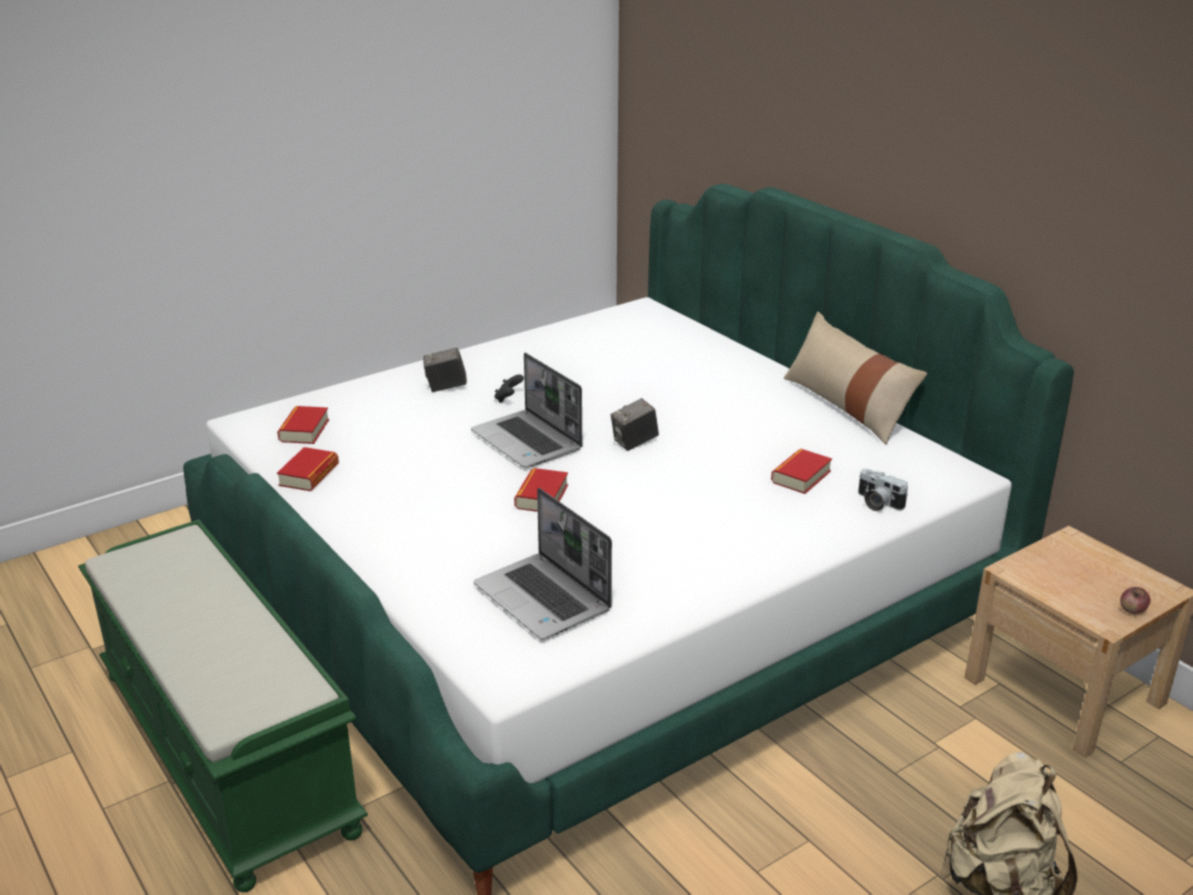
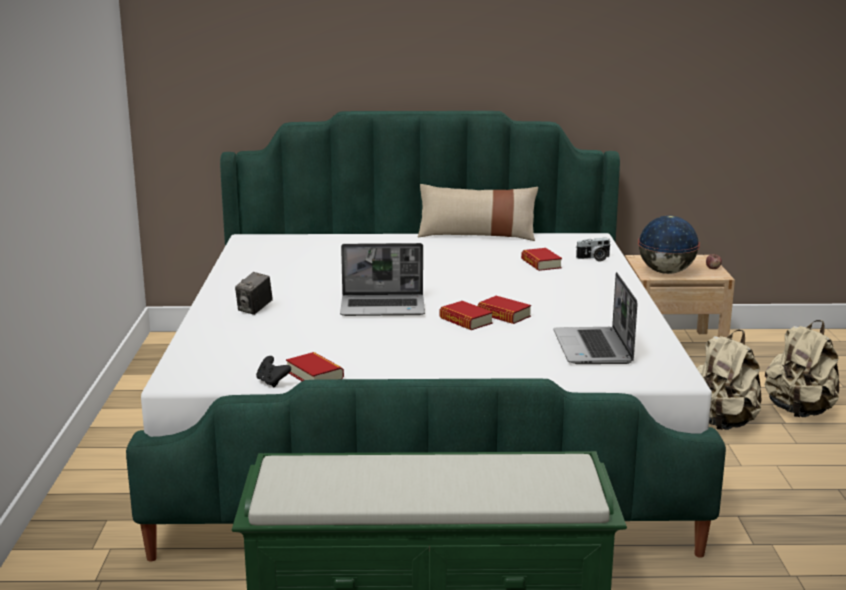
camera: 55 degrees left, 10 degrees down
(304, 430) = (235, 363): book -> book (503, 315)
(508, 398) = (310, 298): black game controller -> black game controller (272, 382)
(544, 599) = (594, 348): laptop -> laptop turned 90 degrees clockwise
(634, 443) = (435, 285): camera -> none
(865, 816) = (722, 423): none -> beige backpack
(1046, 577) = (665, 272): none -> globe

